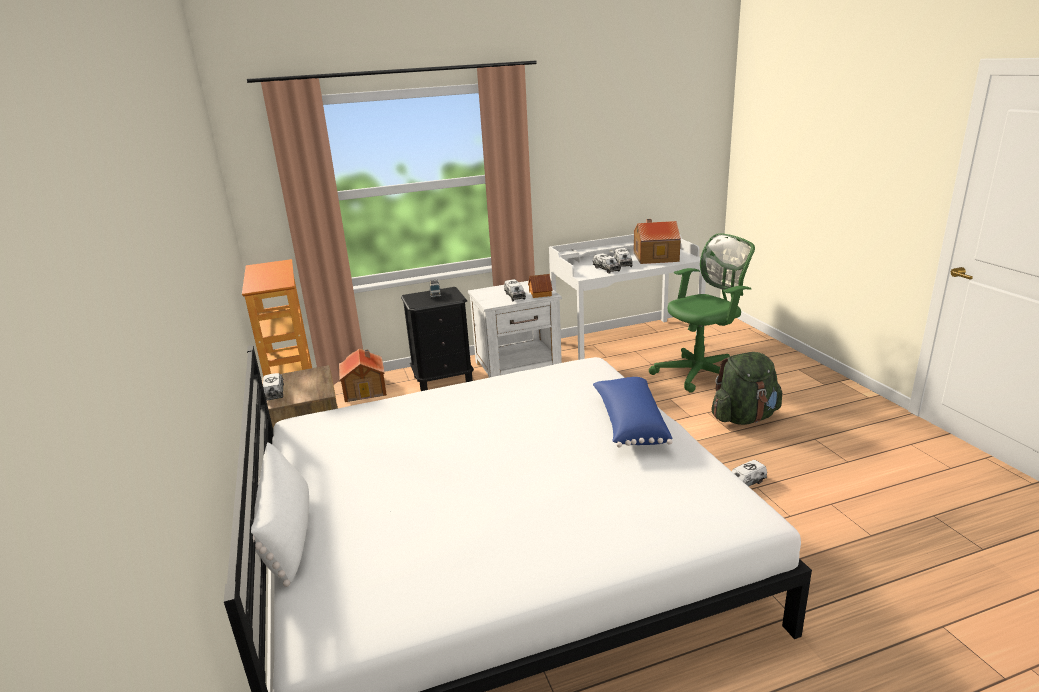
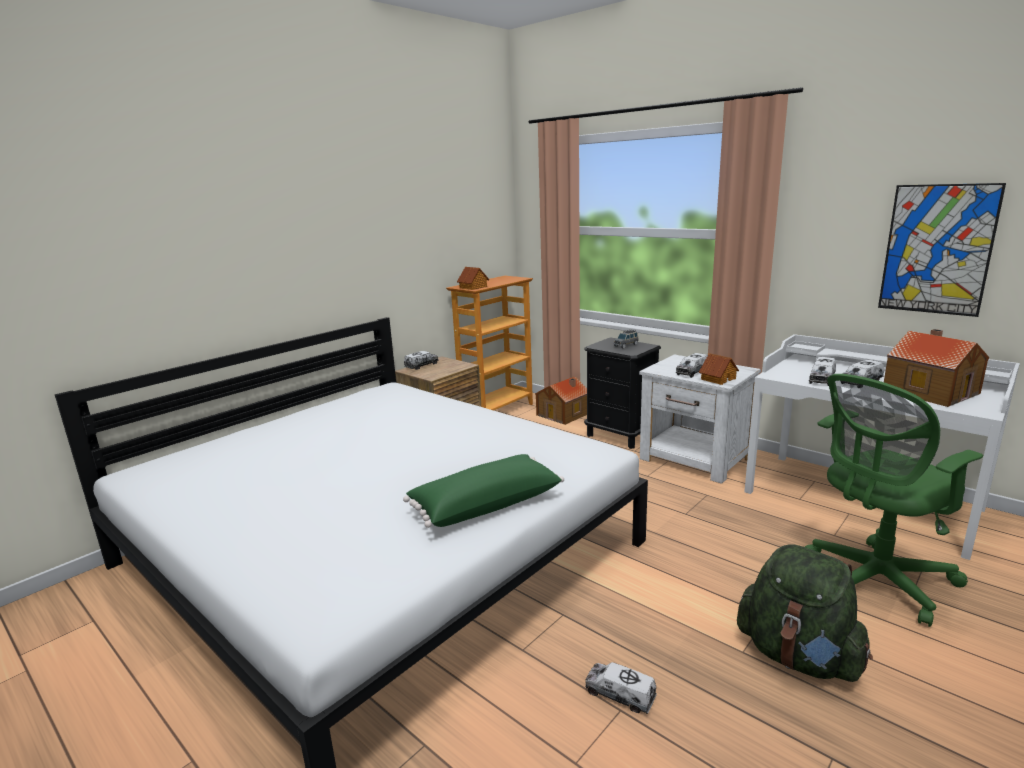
camera: 60 degrees right, 5 degrees down
(275, 283) = (473, 287): none -> toy house
(288, 534) = (249, 428): white pillow -> none
(620, 169) = (937, 250): none -> picture
(629, 424) = (485, 504): blue pillow -> green pillow
(701, 373) = (874, 582): green office chair -> green office chair turned 120 degrees clockwise

